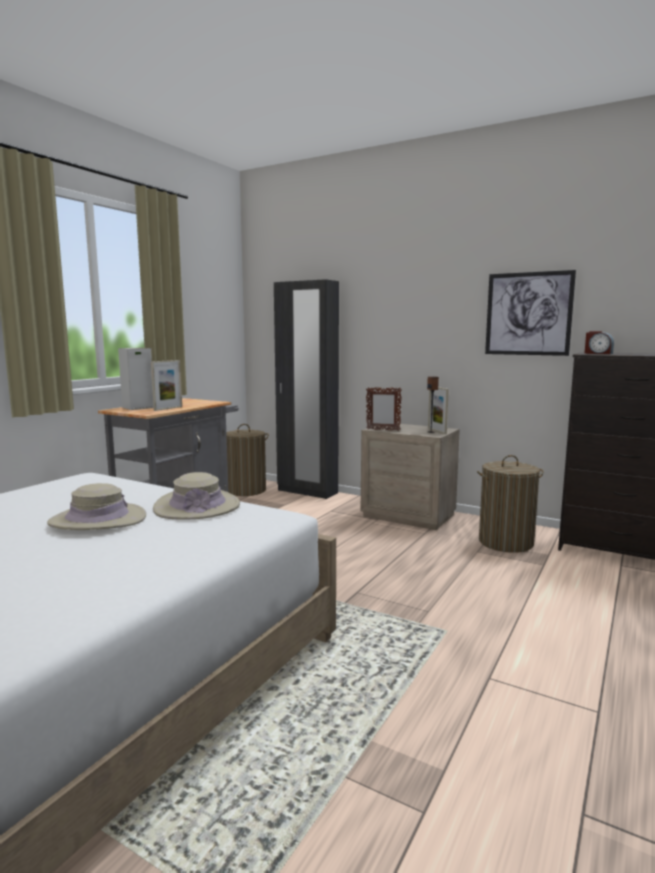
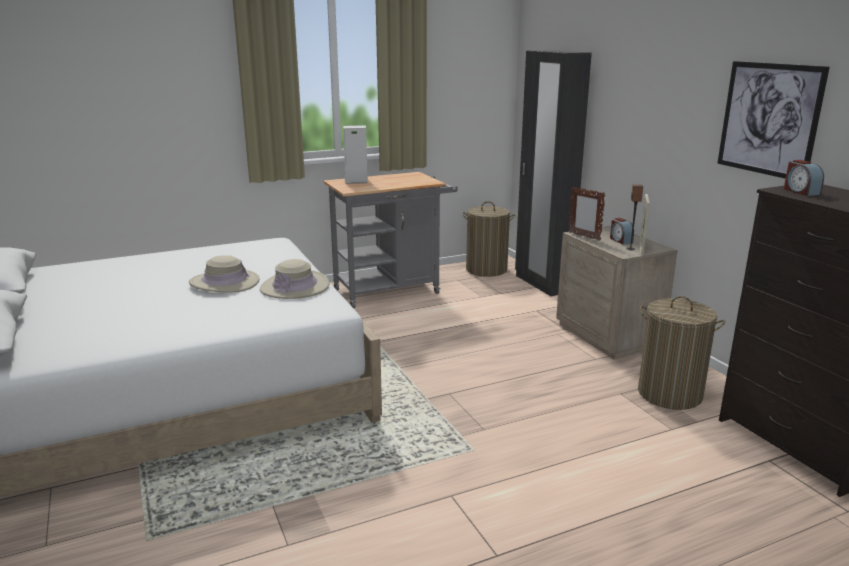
camera: 35 degrees right, 10 degrees up
(168, 408) = (375, 186): picture frame -> none
(412, 429) = (620, 240): none -> alarm clock

